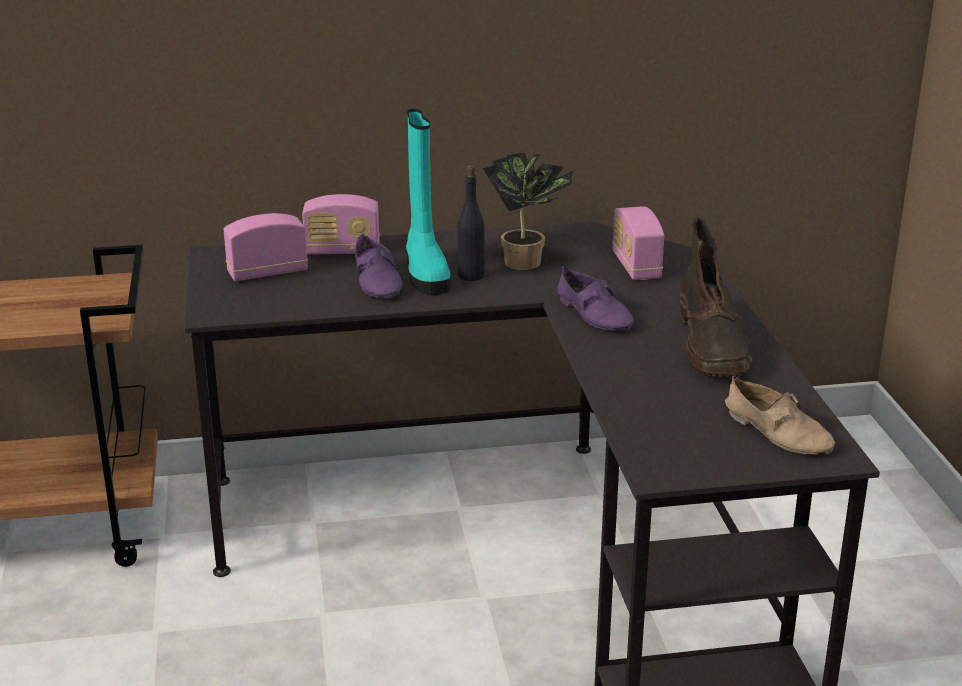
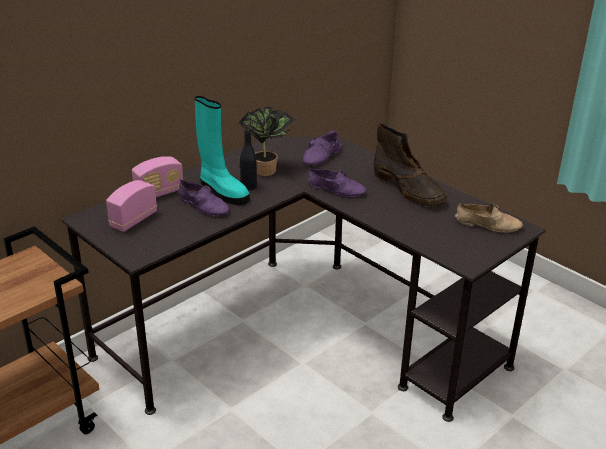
camera: 35 degrees left, 5 degrees up
(636, 267) = (322, 156): radio -> purple shoe

